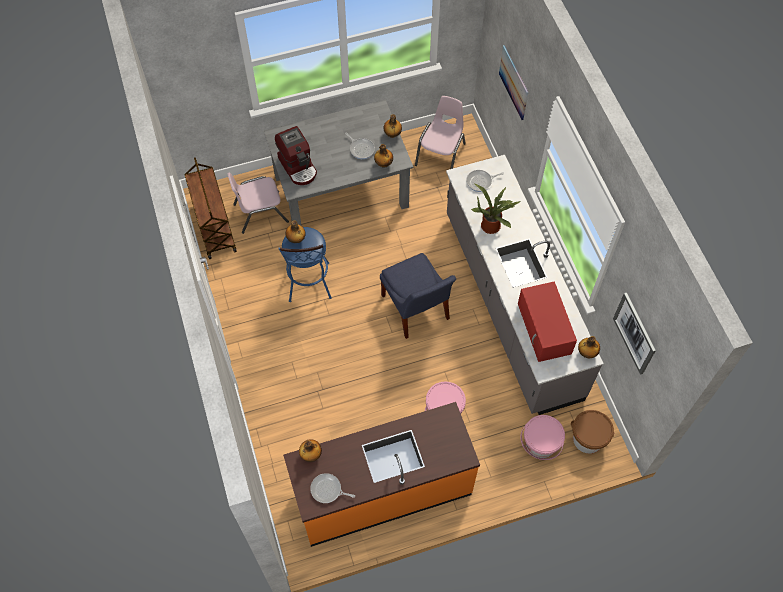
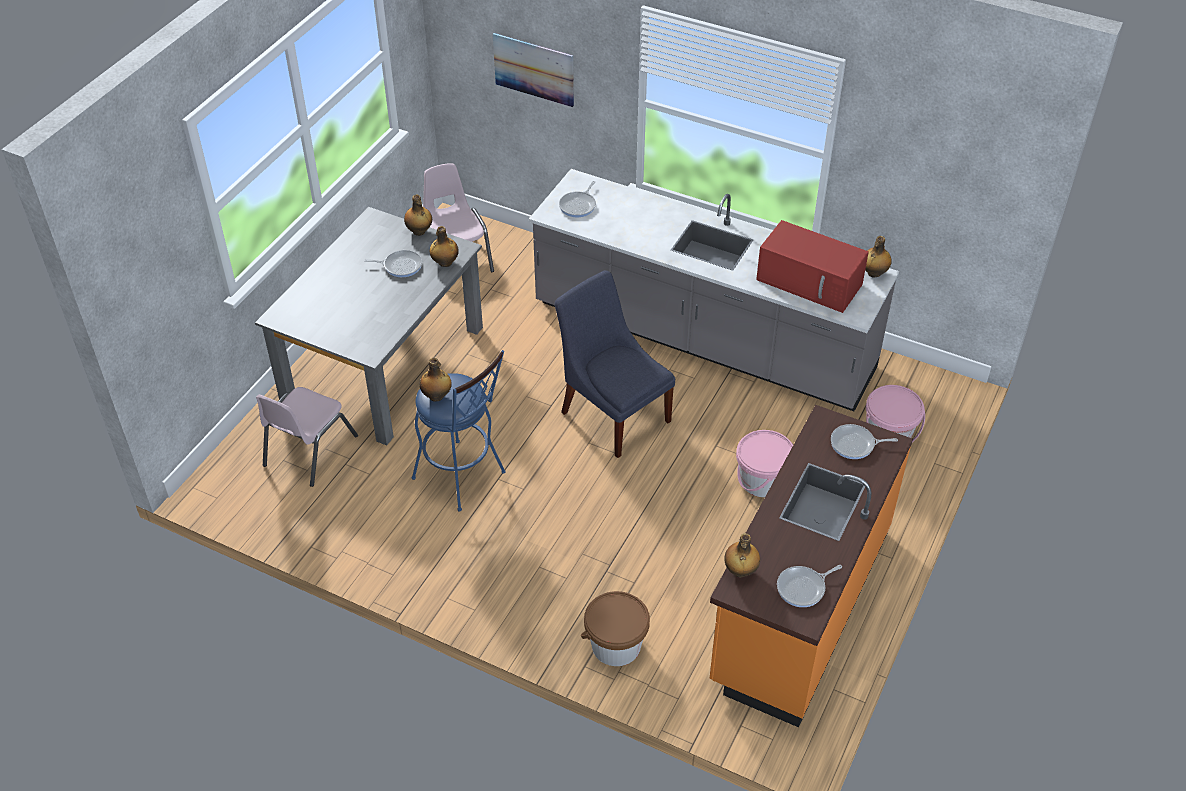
camera: 45 degrees left, 15 degrees down
(214, 227) = (267, 506): brown cart -> none
(298, 167) = (346, 328): coffee machine -> none
(416, 310) = (613, 413): blue chair -> blue chair turned 150 degrees counterclockwise
(446, 441) = (855, 444): none -> frying pan
(492, 225) = (640, 233): potted plant -> none
(588, 439) = (923, 395): brown bucket -> brown bucket (616, 645)
(635, 333) = (923, 193): picture -> none

